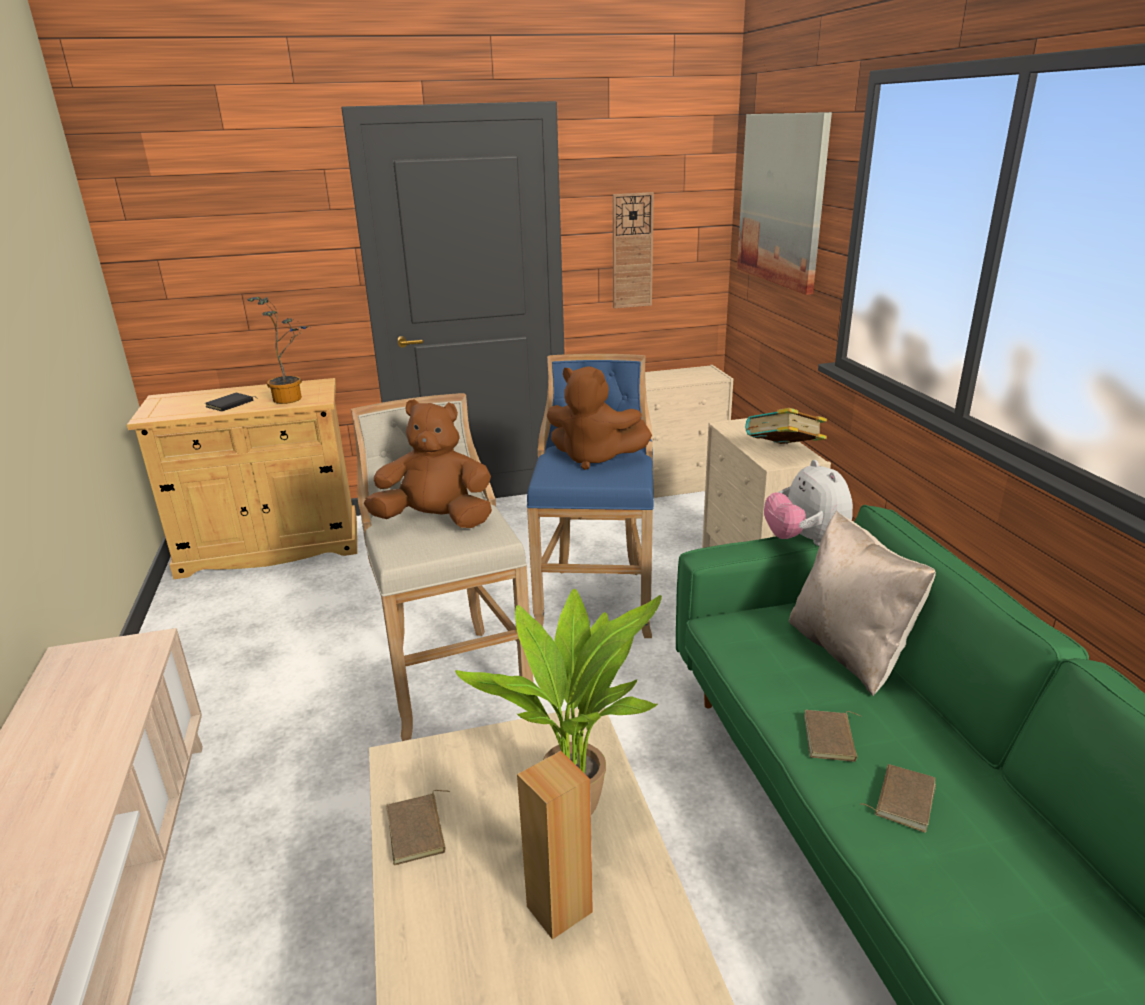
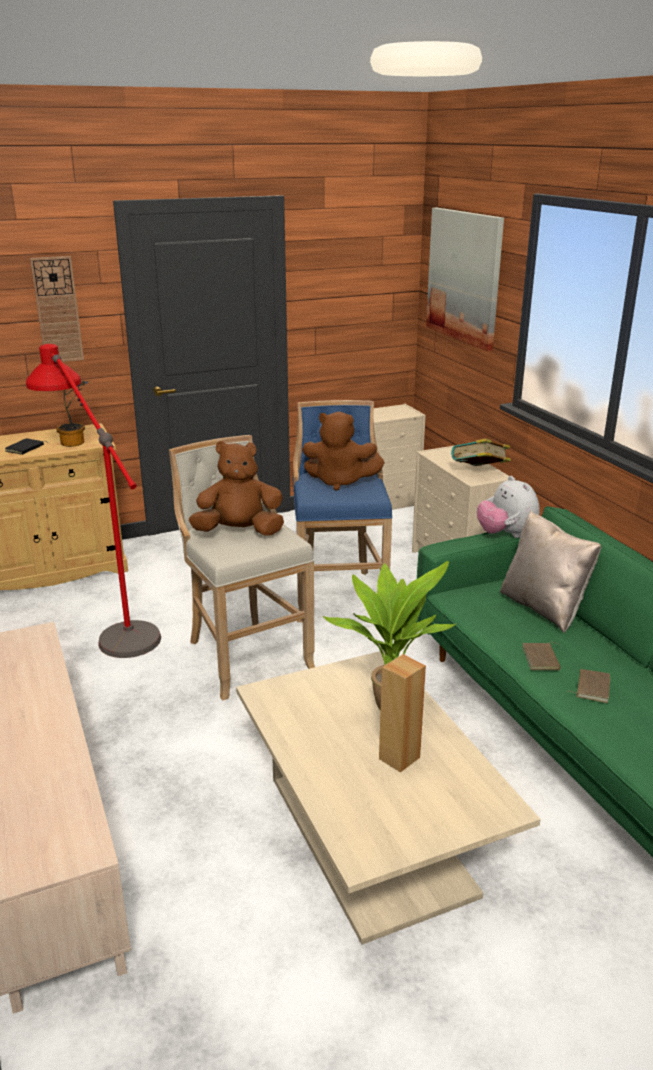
camera: 10 degrees left, 0 degrees up
(311, 618) = (111, 622): none -> red floor lamp
(418, 831) = (293, 728): brown book -> none
(632, 251) = (342, 313): wall clock -> wall clock (57, 310)

